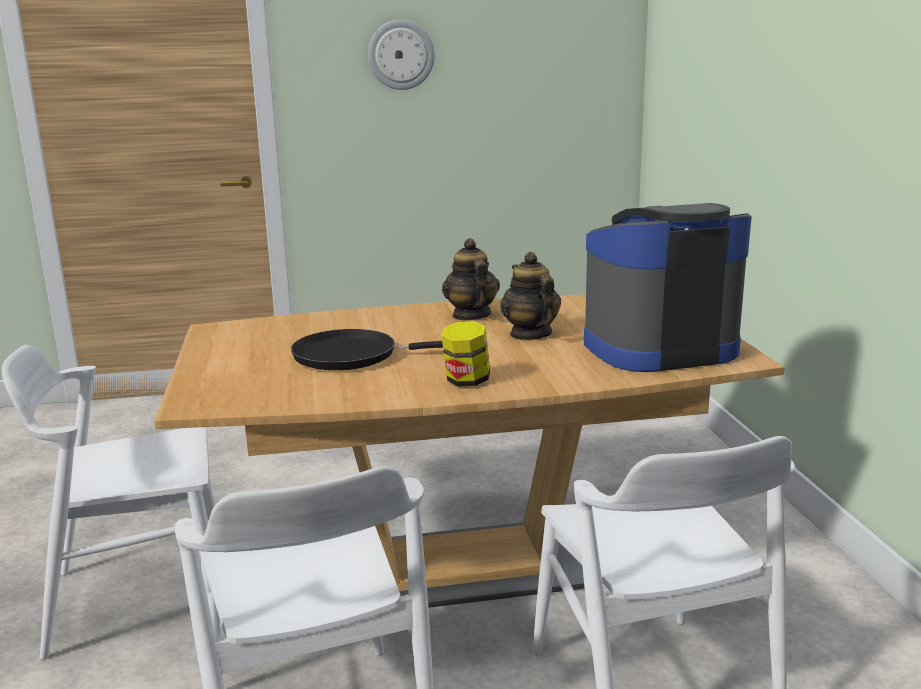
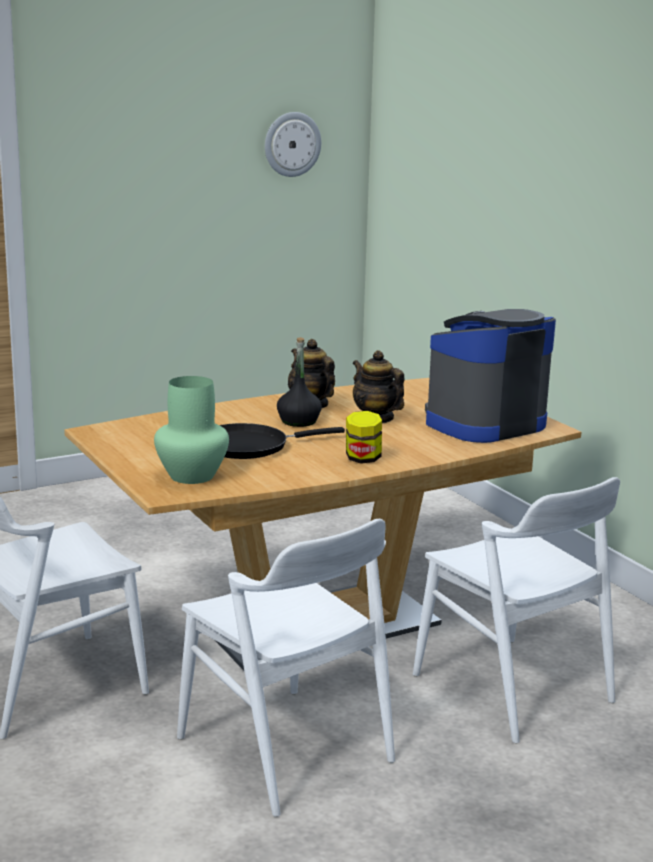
camera: 20 degrees left, 0 degrees up
(248, 385) = (191, 475): none -> green vase
(401, 55) = (147, 145): wall clock -> wall clock (292, 144)
(439, 332) = (299, 421): none -> black bottle

